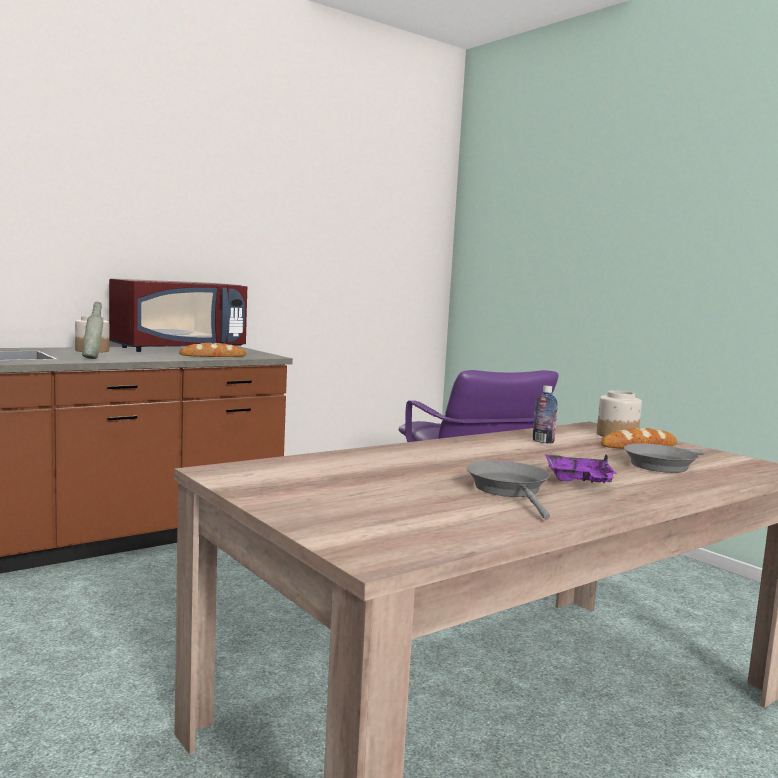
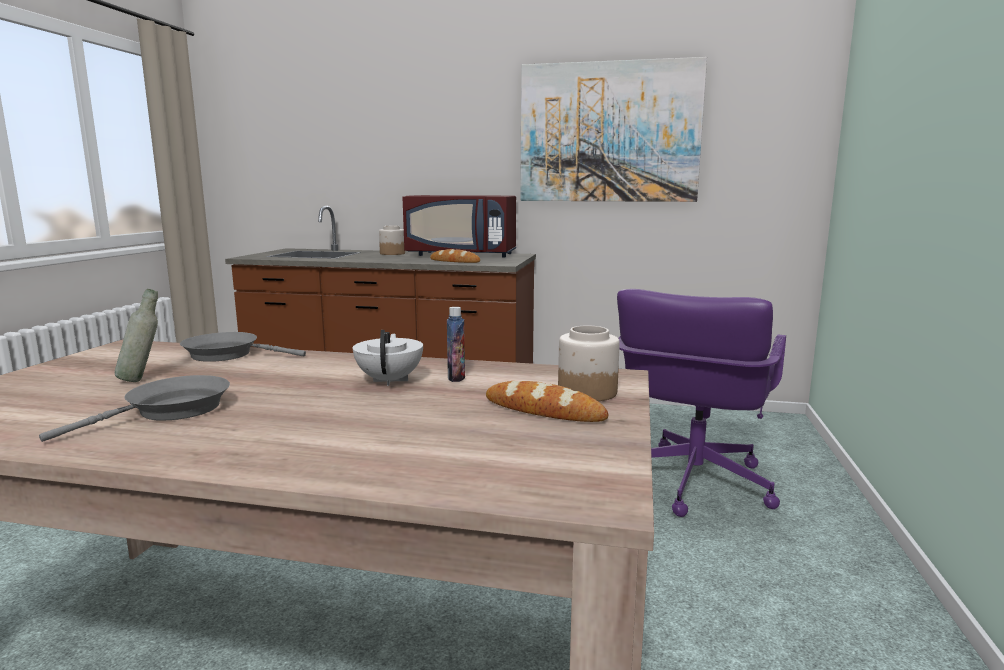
camera: 50 degrees right, 5 degrees up
(93, 358) = (358, 258): grey bottle -> grey bottle (142, 380)
(301, 227) = (609, 133): none -> picture
(522, 449) = (390, 380): none -> white teapot
(579, 480) = (266, 422): purple tray -> none
(662, 465) = (443, 437): grey frying pan -> grey frying pan (228, 355)

